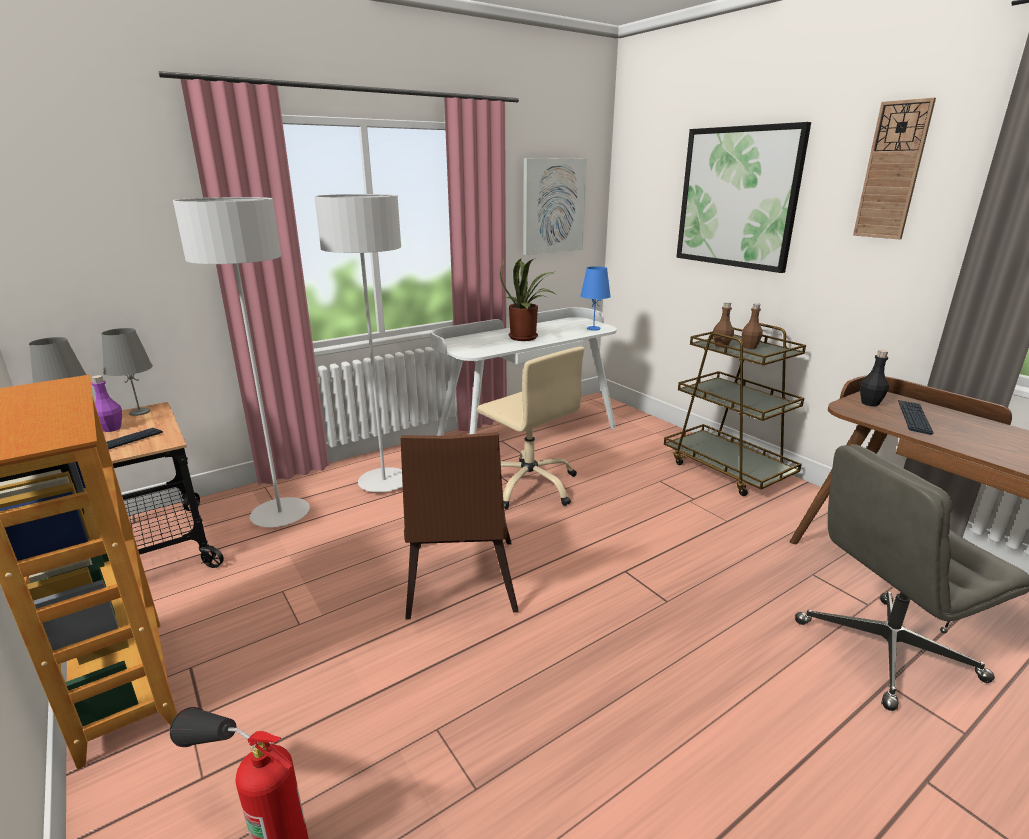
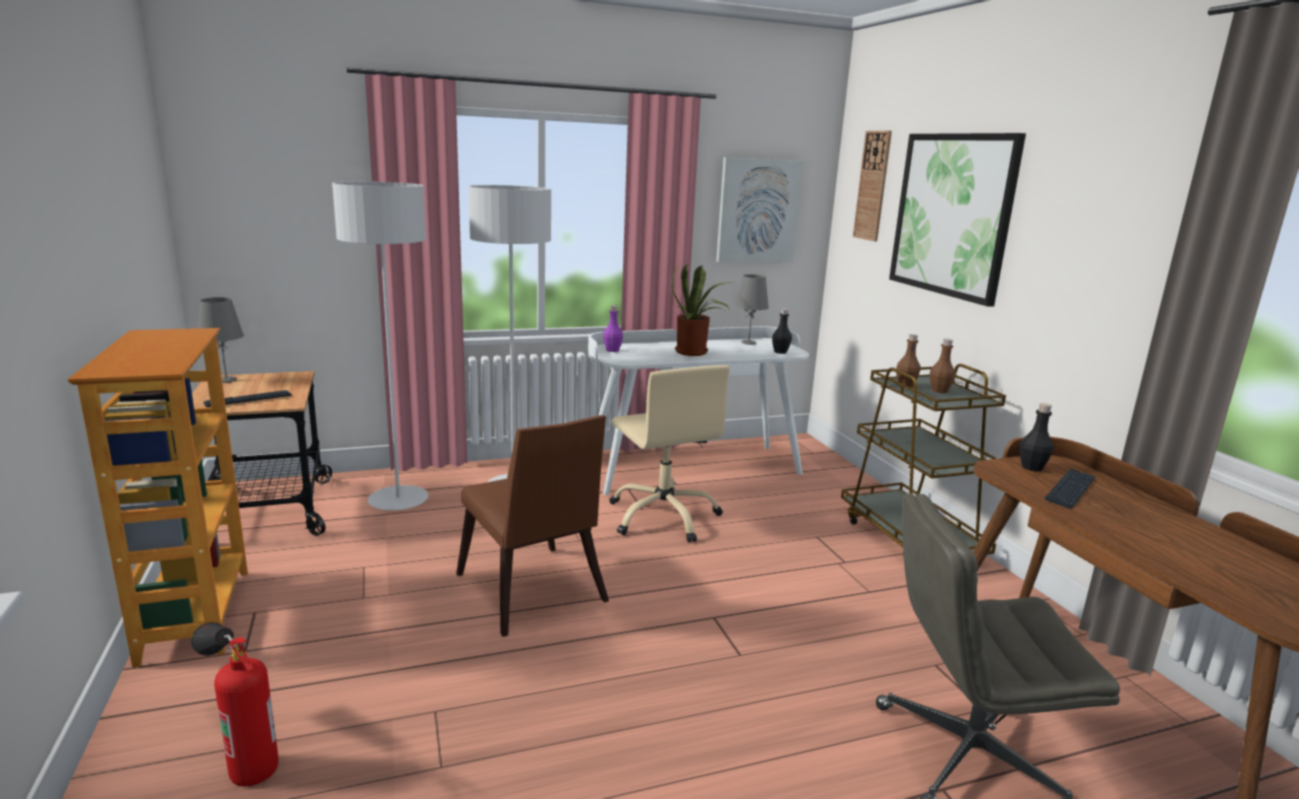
camera: 15 degrees right, 5 degrees down
(111, 429) = (253, 387): purple bottle -> purple bottle (612, 350)
(140, 412) = (285, 376): grey table lamp -> grey table lamp (749, 342)
(460, 584) = (532, 594): brown chair -> brown chair turned 45 degrees counterclockwise
(593, 328) = (780, 352): blue table lamp -> black bottle
(892, 171) = (1102, 195): wall clock -> wall clock (872, 186)

